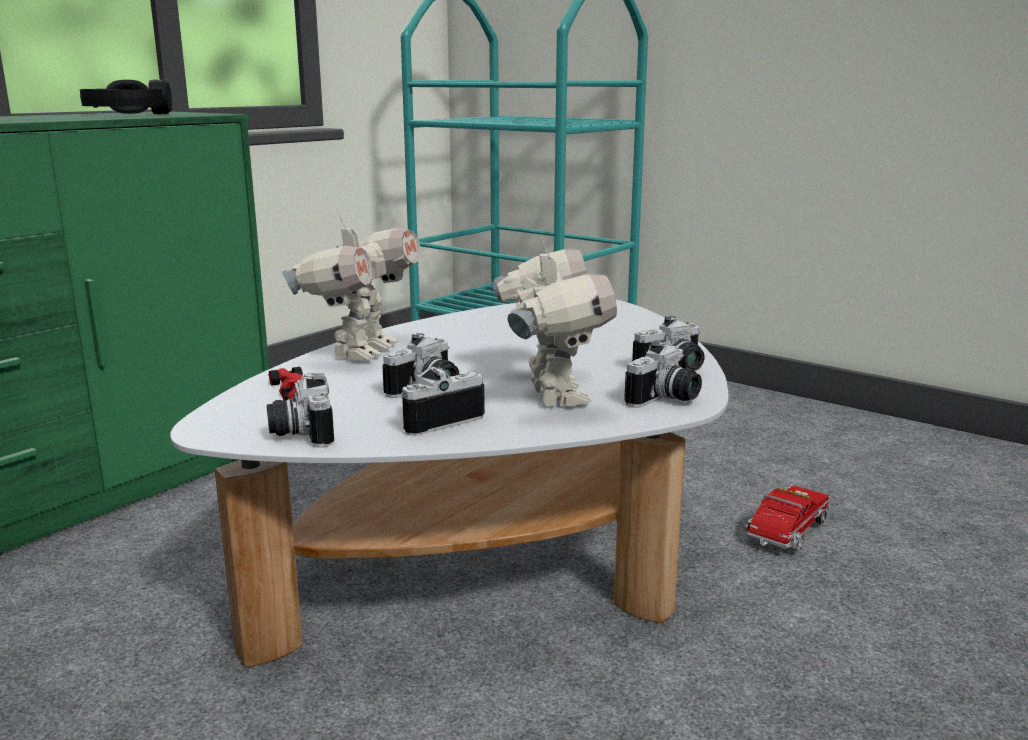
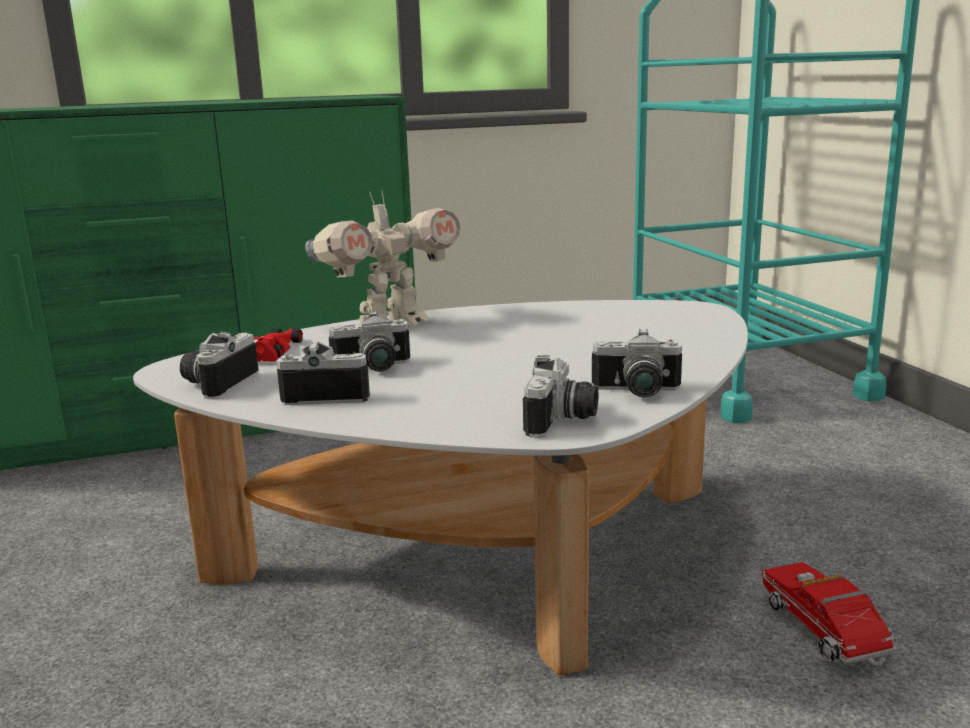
camera: 35 degrees right, 0 degrees up
(129, 114) = (316, 97): black headphones -> none
(552, 396) = (463, 394): toy robot -> none
(667, 400) = (563, 421): camera -> camera turned 60 degrees counterclockwise
(786, 534) = (827, 633): toy truck -> toy truck turned 90 degrees counterclockwise

